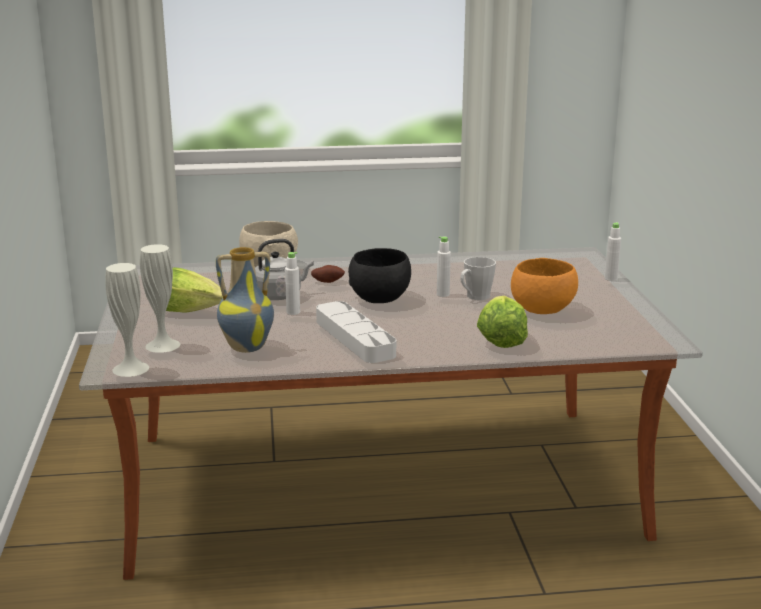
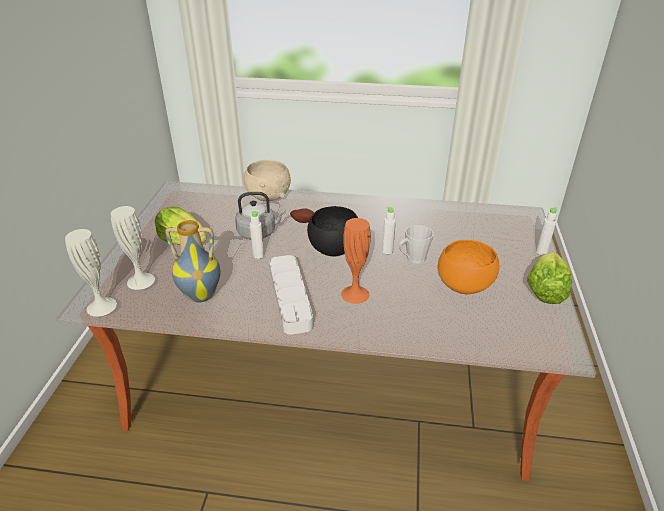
camera: 15 degrees right, 15 degrees up
(427, 328) = (355, 294): none -> orange vase
(501, 339) = (412, 320): lettuce -> lettuce (545, 289)

